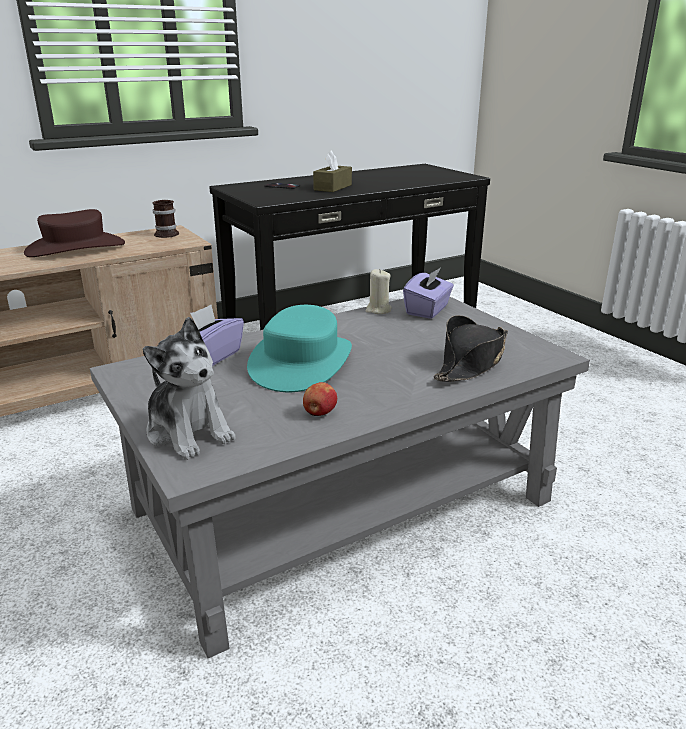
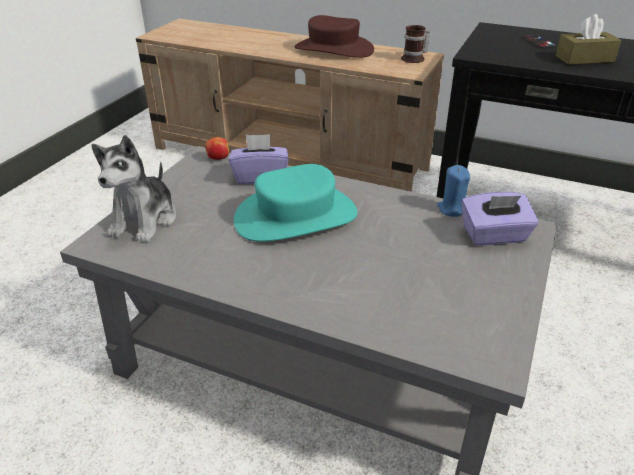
camera: 55 degrees right, 10 degrees up
(319, 413) = (217, 261): apple -> apple (218, 158)
(378, 310) = (451, 209): beige candle -> blue candle
(471, 363) = (403, 308): black hat -> none

